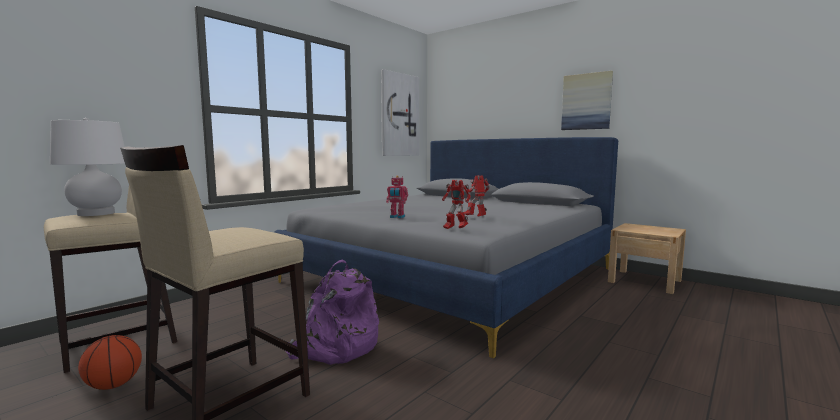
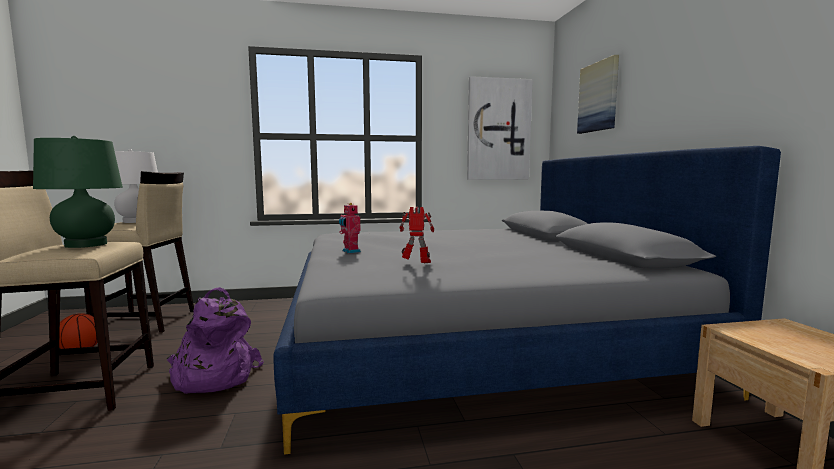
camera: 40 degrees right, 0 degrees up
(236, 231) = (86, 245): none -> green table lamp
(455, 229) = (331, 274): toy robot -> none
(586, 101) = (734, 82): picture -> picture (598, 97)

